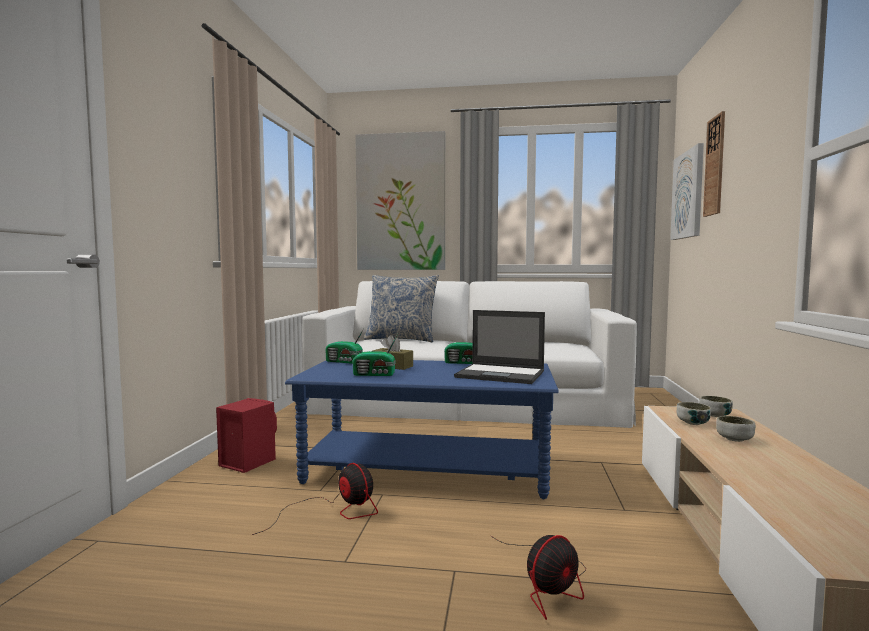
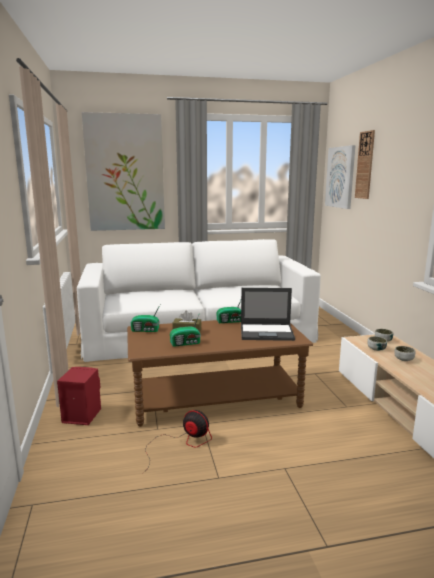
camera: 20 degrees left, 10 degrees up
(401, 339) = (147, 292): pillow -> none
(427, 470) = (216, 398): blue coffee table -> brown coffee table
(549, 584) = (338, 464): fan -> none

